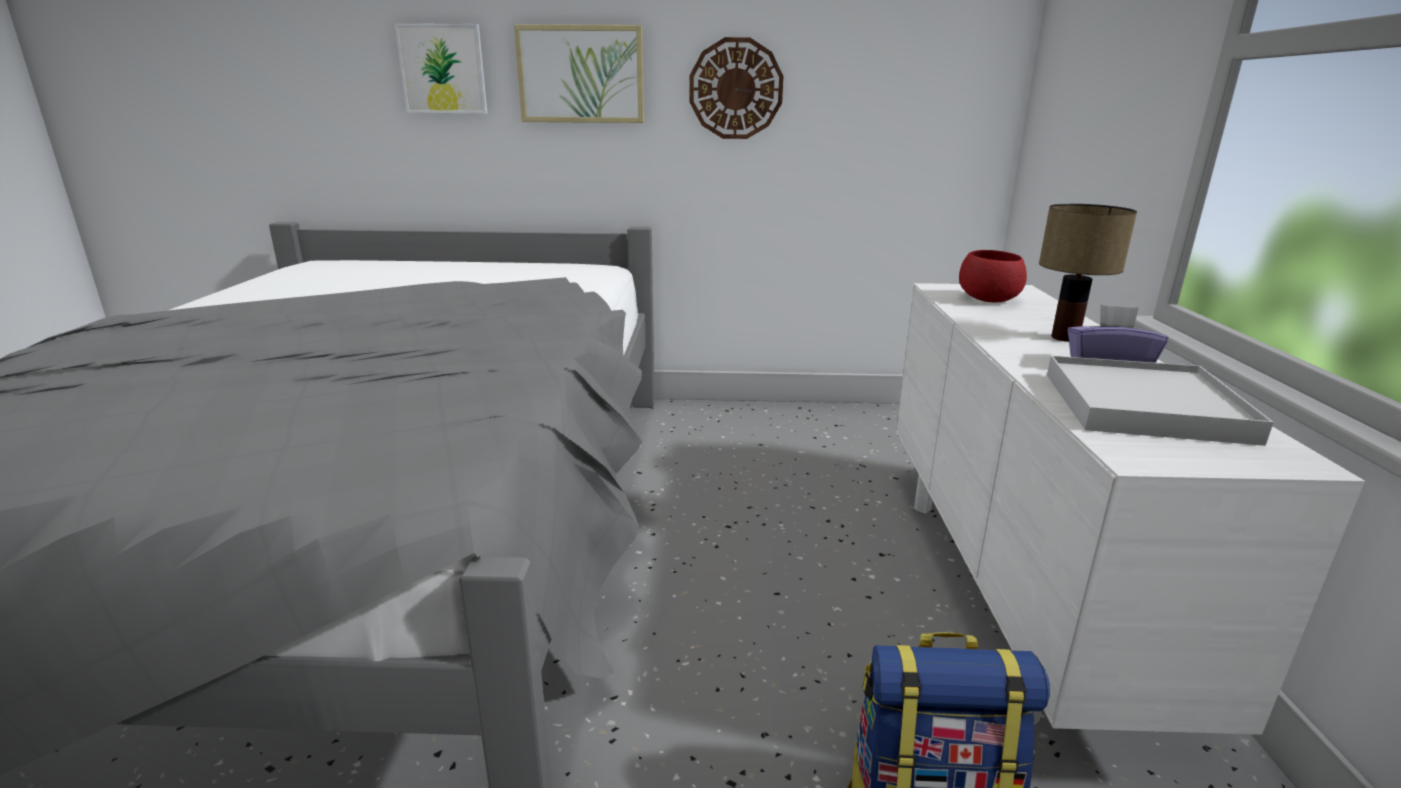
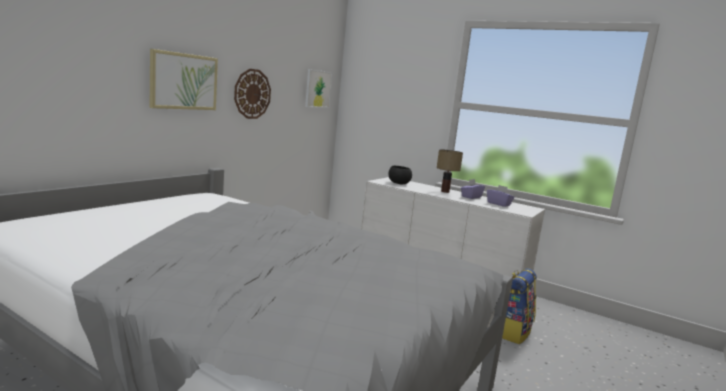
camera: 60 degrees left, 10 degrees down
(443, 69) = (99, 71): picture -> picture (318, 89)
(988, 300) = (399, 183): red bowl -> black bowl
(1143, 406) = (499, 204): white tray -> purple tissue box

